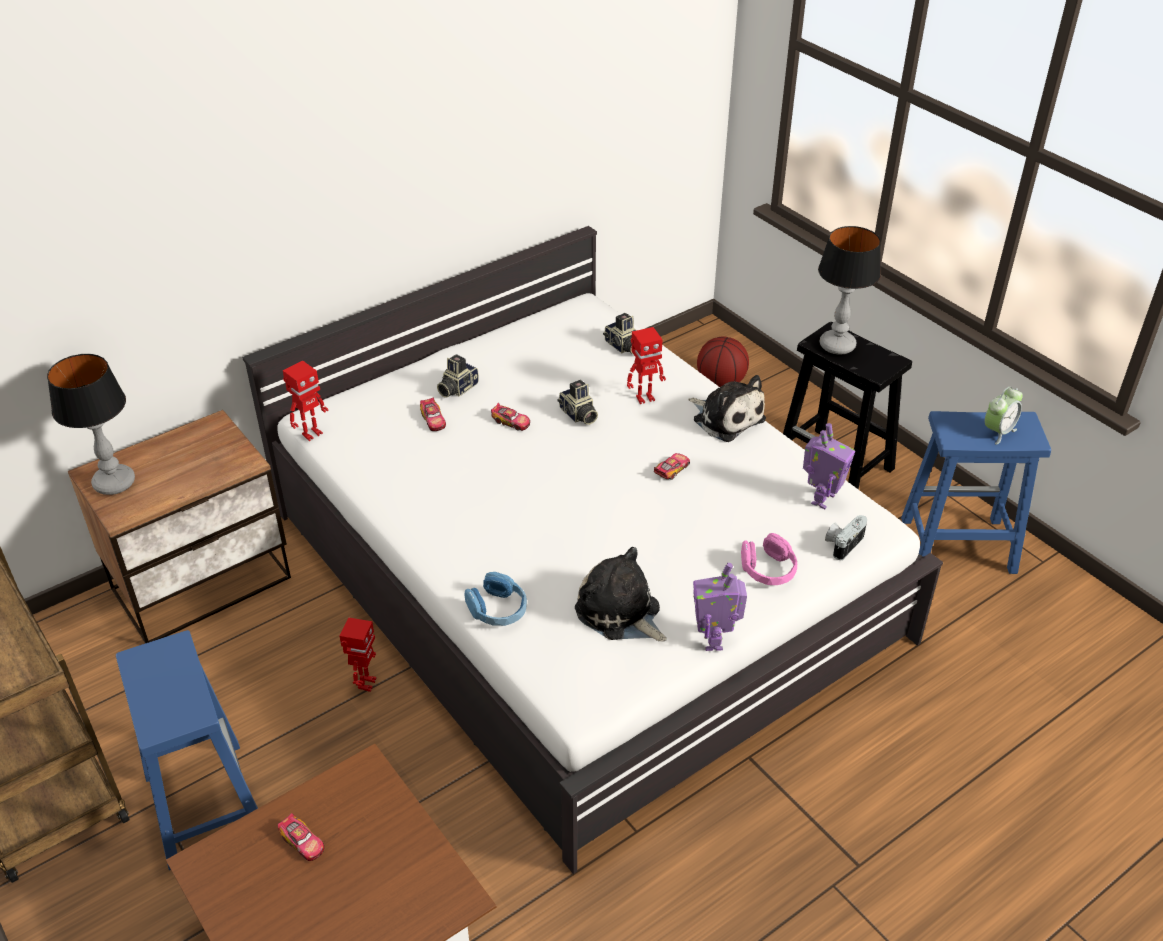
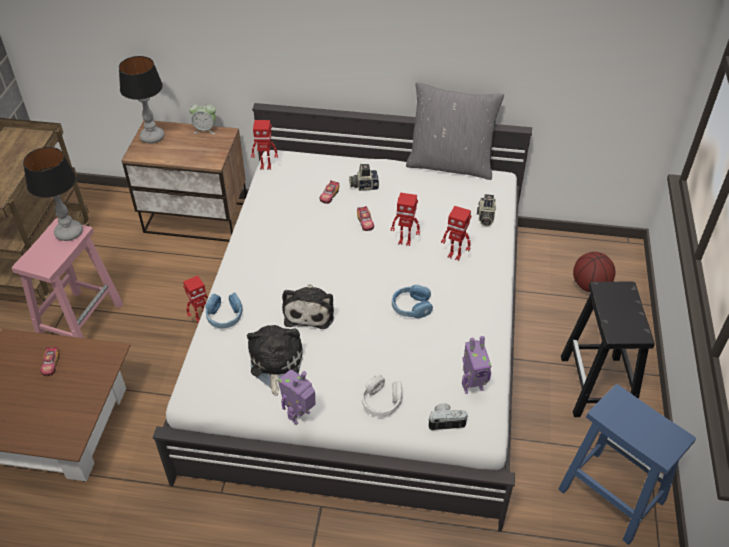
camera: 45 degrees right, 5 degrees up
(204, 801) = (81, 321): blue stool -> pink stool
(518, 317) = (450, 164): none -> grey pillow
(578, 415) = (405, 241): camera -> toy robot
(672, 470) = (411, 307): toy car -> blue headphones
(726, 418) = (485, 299): plush toy -> plush toy (309, 311)
(768, 569) = (381, 401): pink headphones -> white headphones
(837, 346) = (614, 300): table lamp -> table lamp (68, 233)
(998, 432) = (645, 430): alarm clock -> alarm clock (205, 130)

